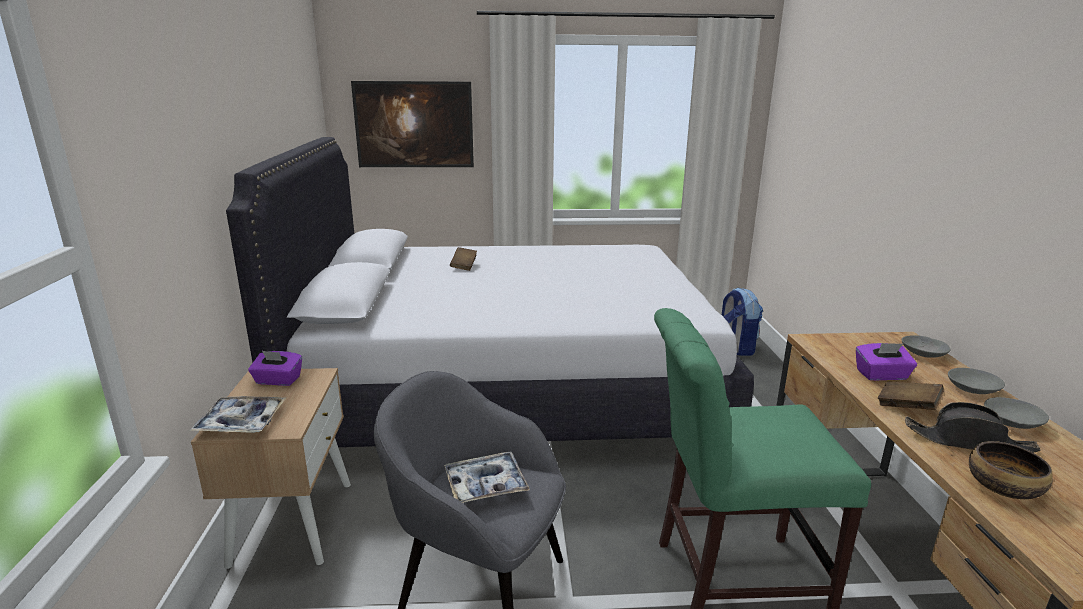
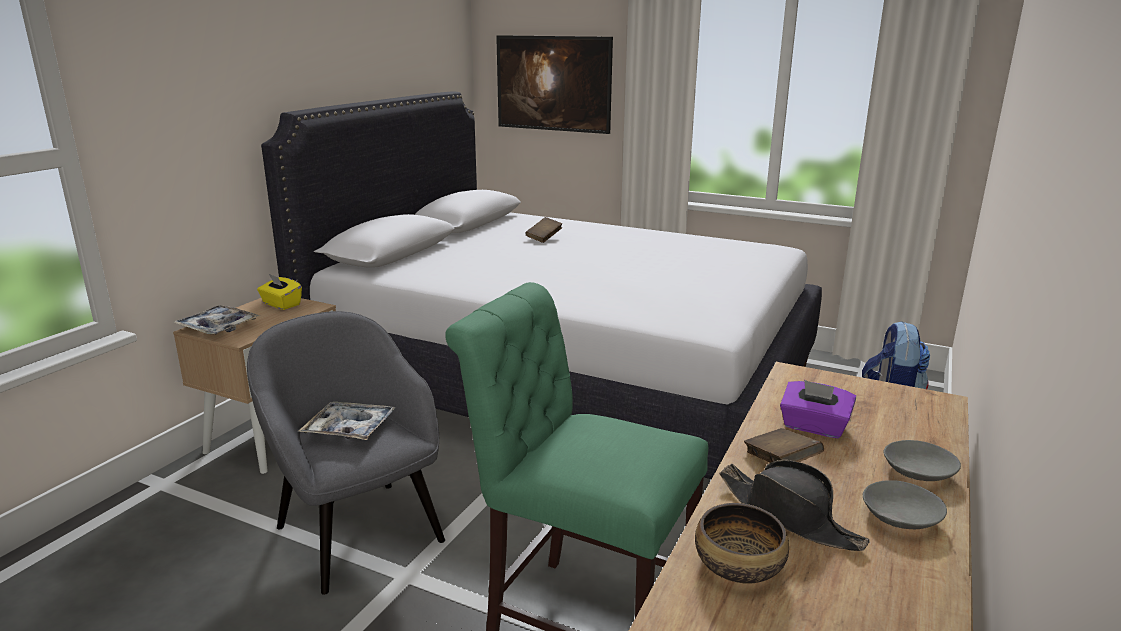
camera: 30 degrees right, 0 degrees up
(278, 380) = (281, 304): purple tissue box -> yellow tissue box
(923, 353) = (928, 421): grey bowl -> none

